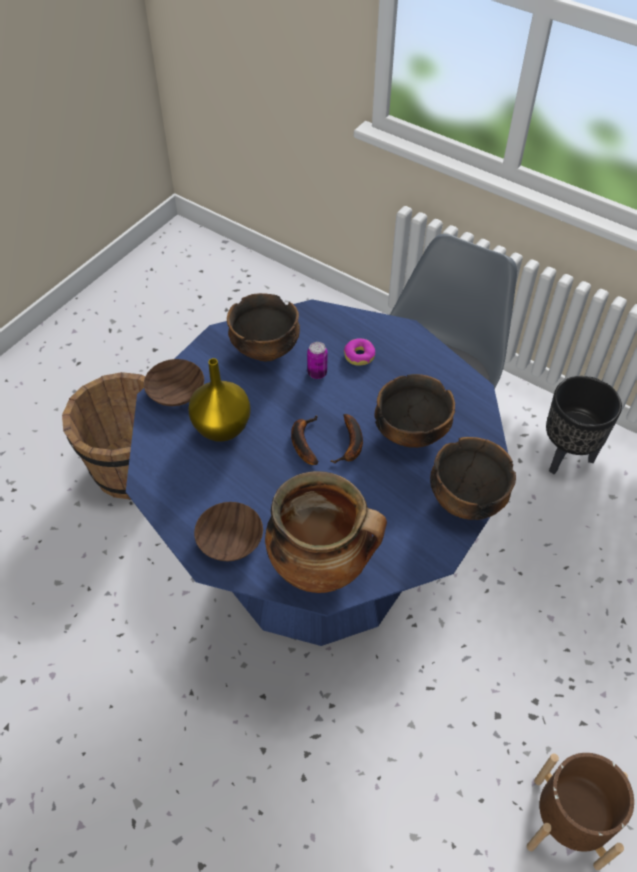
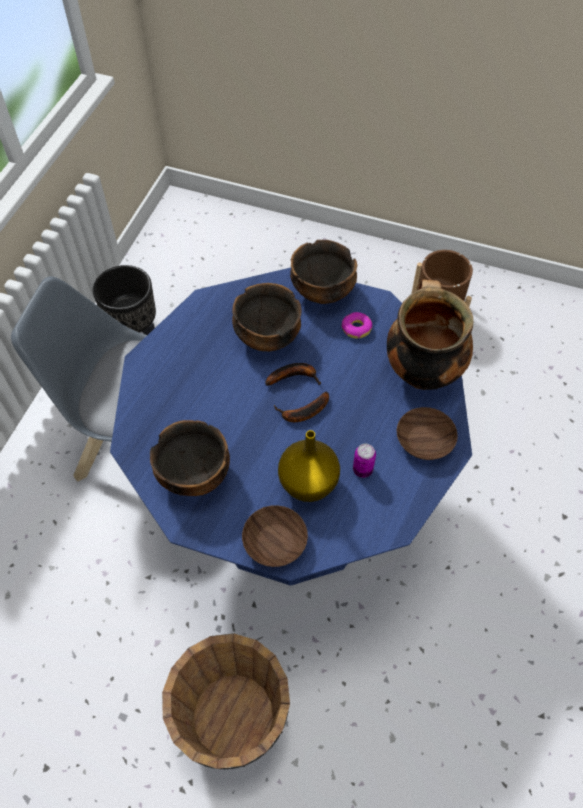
camera: 105 degrees left, 5 degrees up
(317, 373) = (216, 421): can -> can (362, 470)
(359, 355) = (184, 392): donut -> donut (356, 328)

